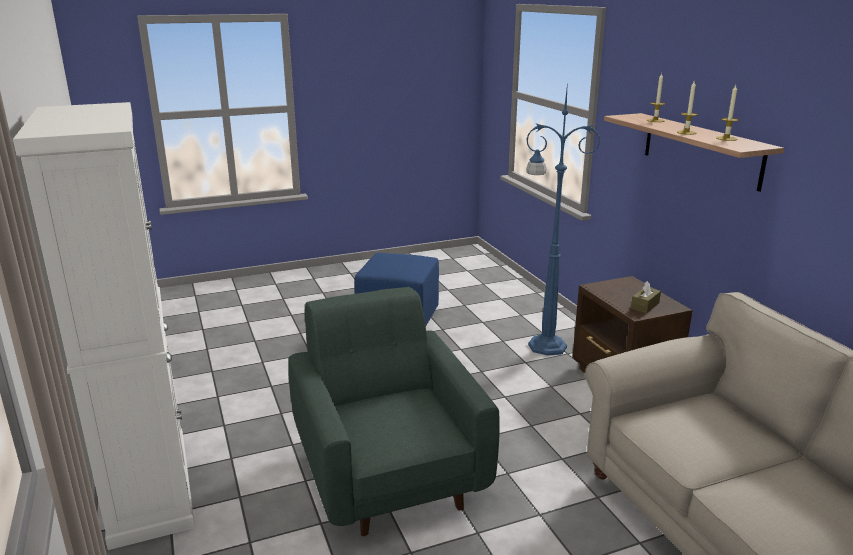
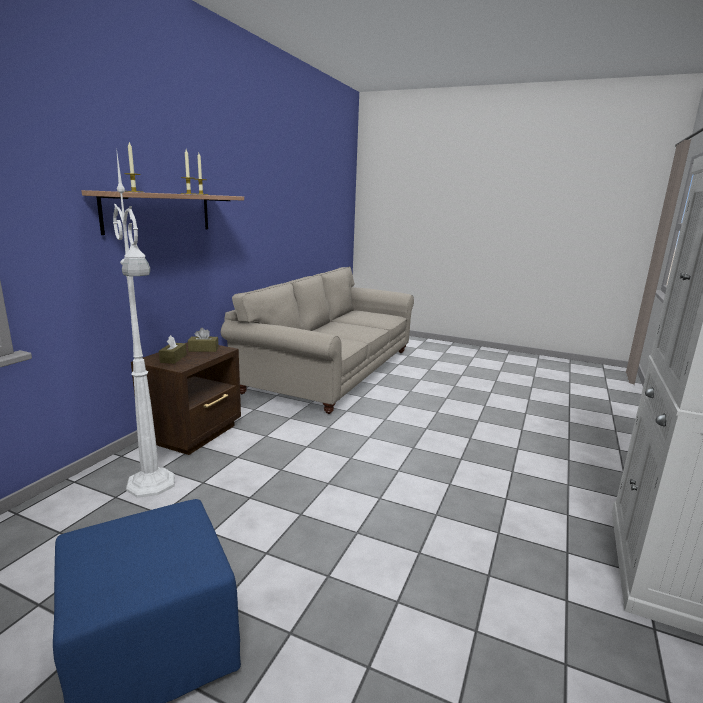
camera: 135 degrees left, 5 degrees down
(388, 471) = (438, 473): green armchair -> none
(545, 346) = (151, 485): blue floor lamp -> white floor lamp
(624, 289) = (173, 358): none -> brown tissue box

